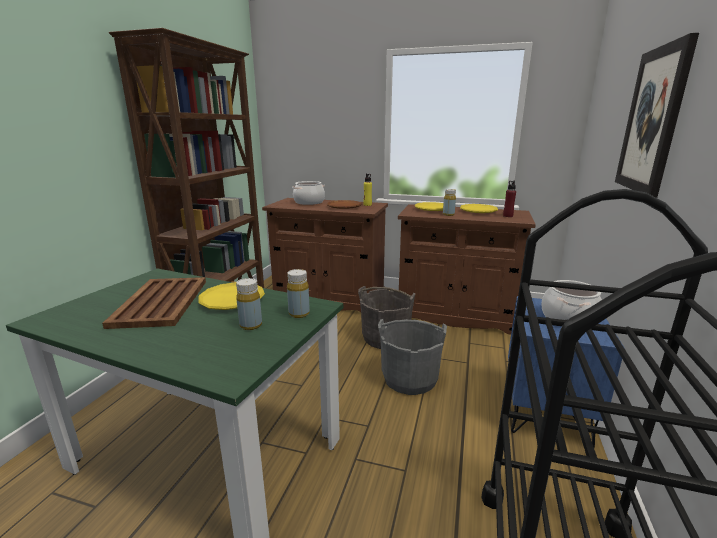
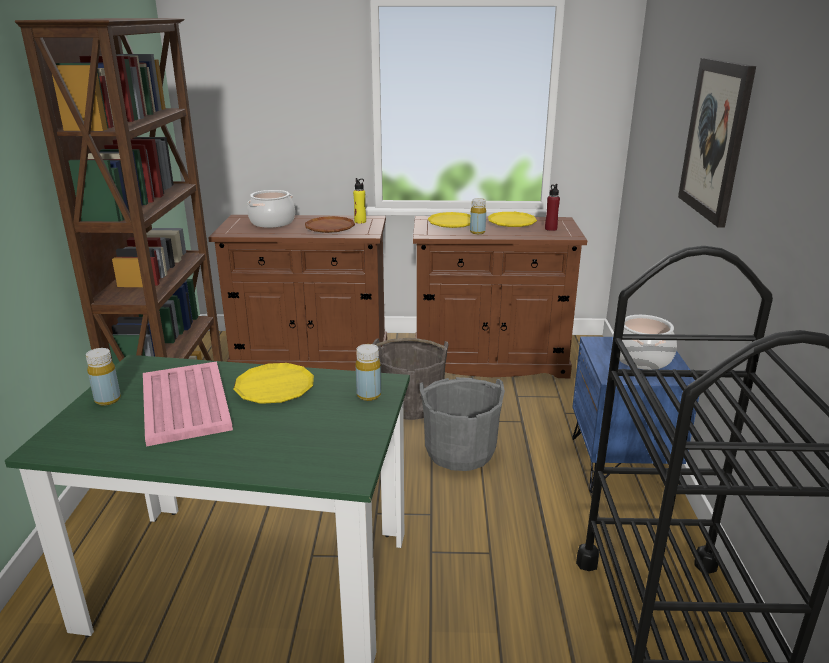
camera: 15 degrees left, 5 degrees up
(160, 303) = (185, 403): brown tray -> pink tray
(251, 325) = (323, 417): yellow bottle -> yellow bottle (107, 400)

